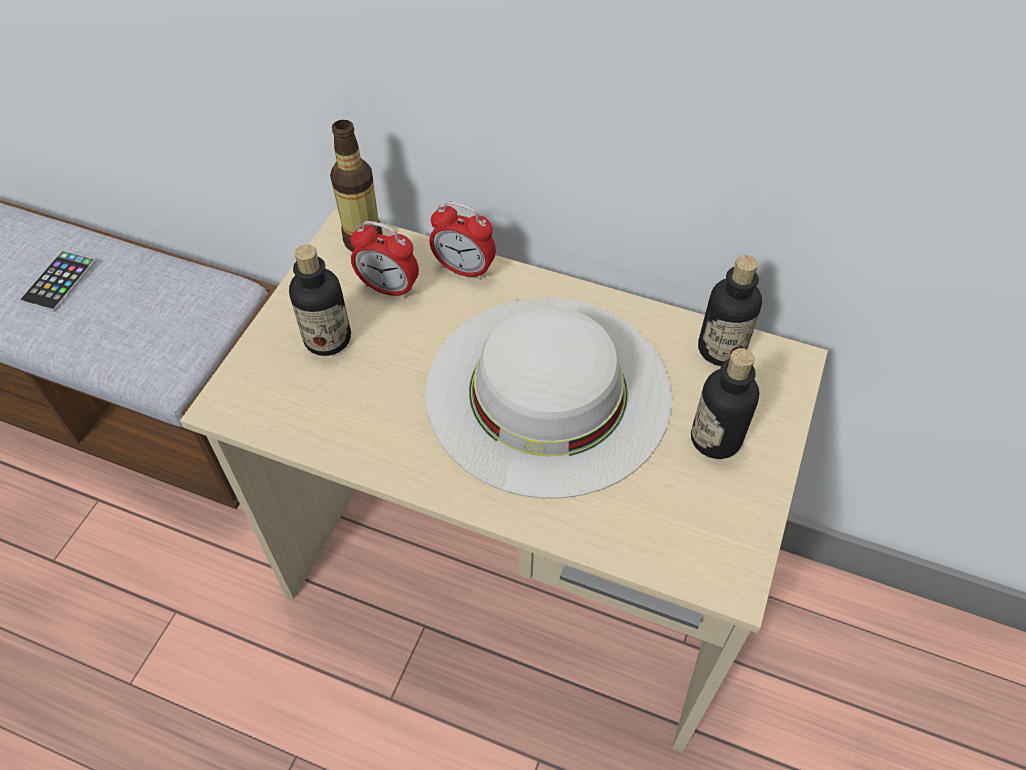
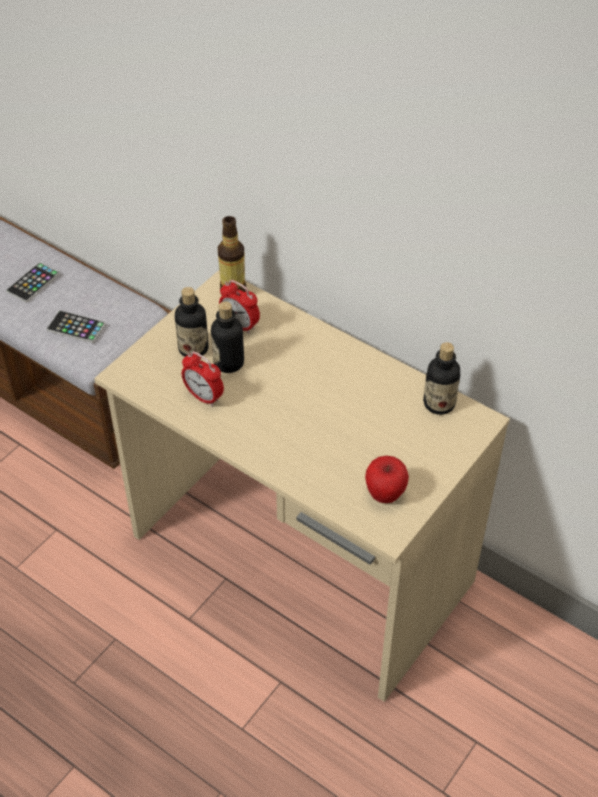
camera: 15 degrees right, 5 degrees down
(137, 334) = (76, 327): none -> phone
(464, 269) = (292, 322): alarm clock -> alarm clock (204, 397)
(548, 392) = (319, 406): white hat -> none
(700, 516) = (385, 494): none -> apple
(715, 439) = (412, 454): bottle -> bottle (228, 363)

